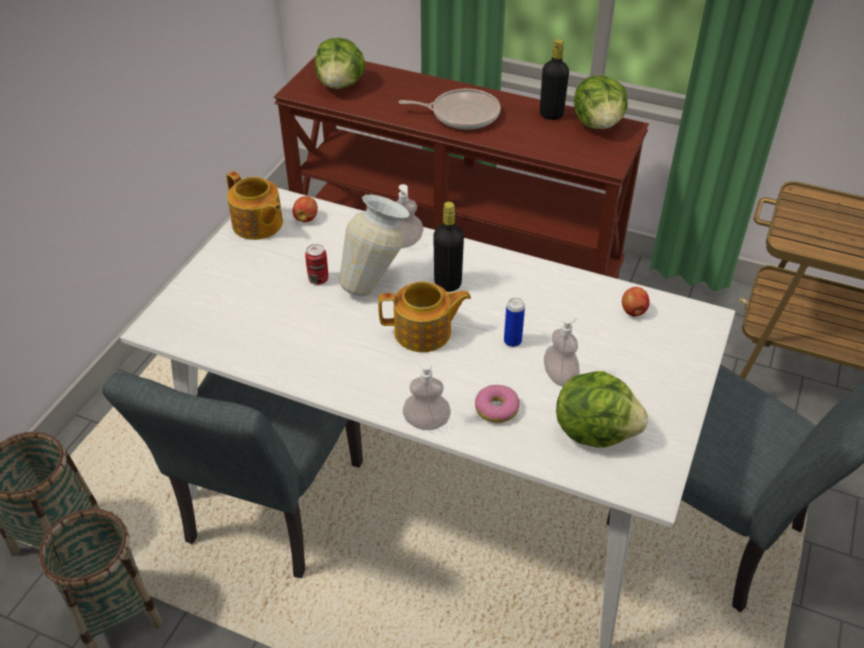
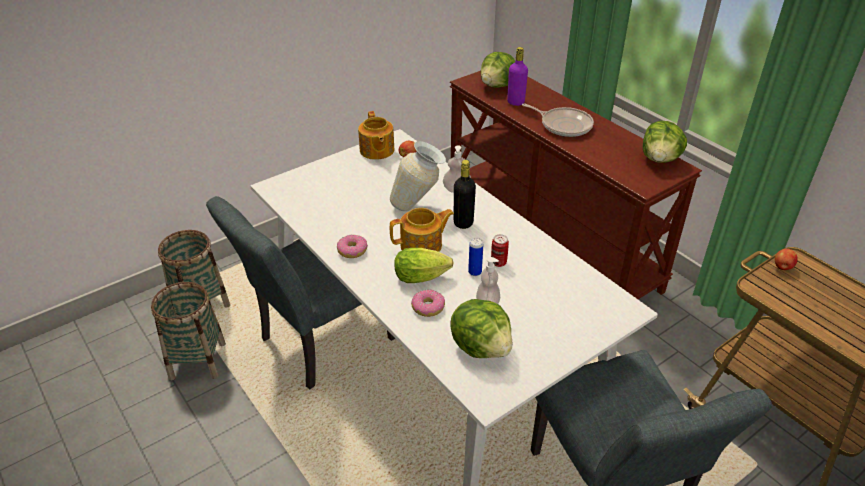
camera: 30 degrees right, 5 degrees down
(318, 279) = (385, 193): can -> can (498, 262)
(343, 374) = (352, 251): none -> donut
(381, 101) = (515, 102): none -> purple bottle
(424, 332) = (422, 246): teapot -> teapot turned 45 degrees counterclockwise
(426, 422) = (377, 297): soap dispenser -> none
(460, 372) = (424, 277): none -> lettuce
(551, 114) = (629, 143): black bottle -> none
(633, 312) = (577, 286): apple -> apple (782, 267)

